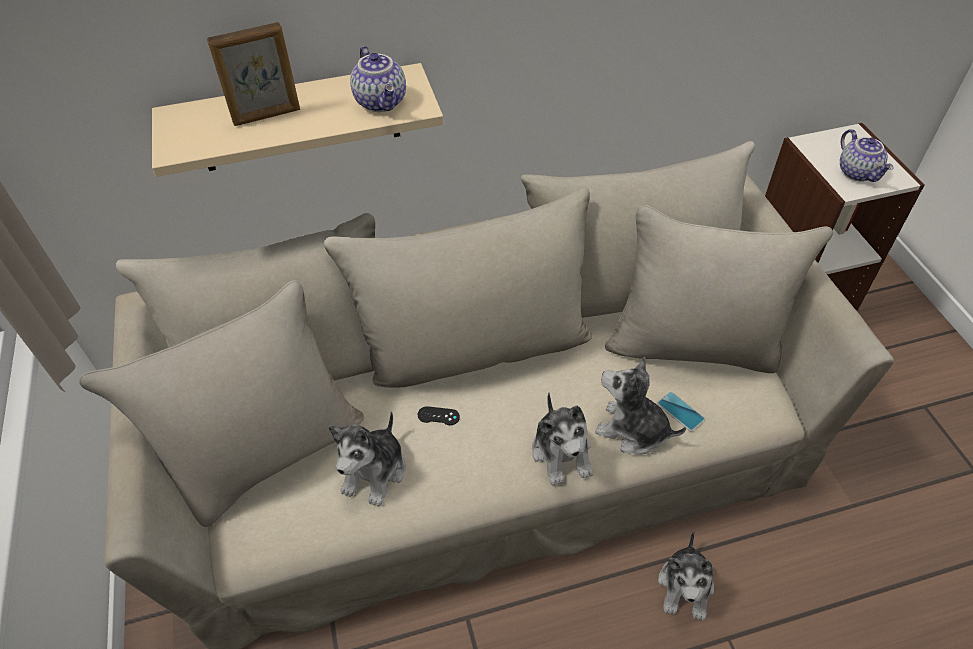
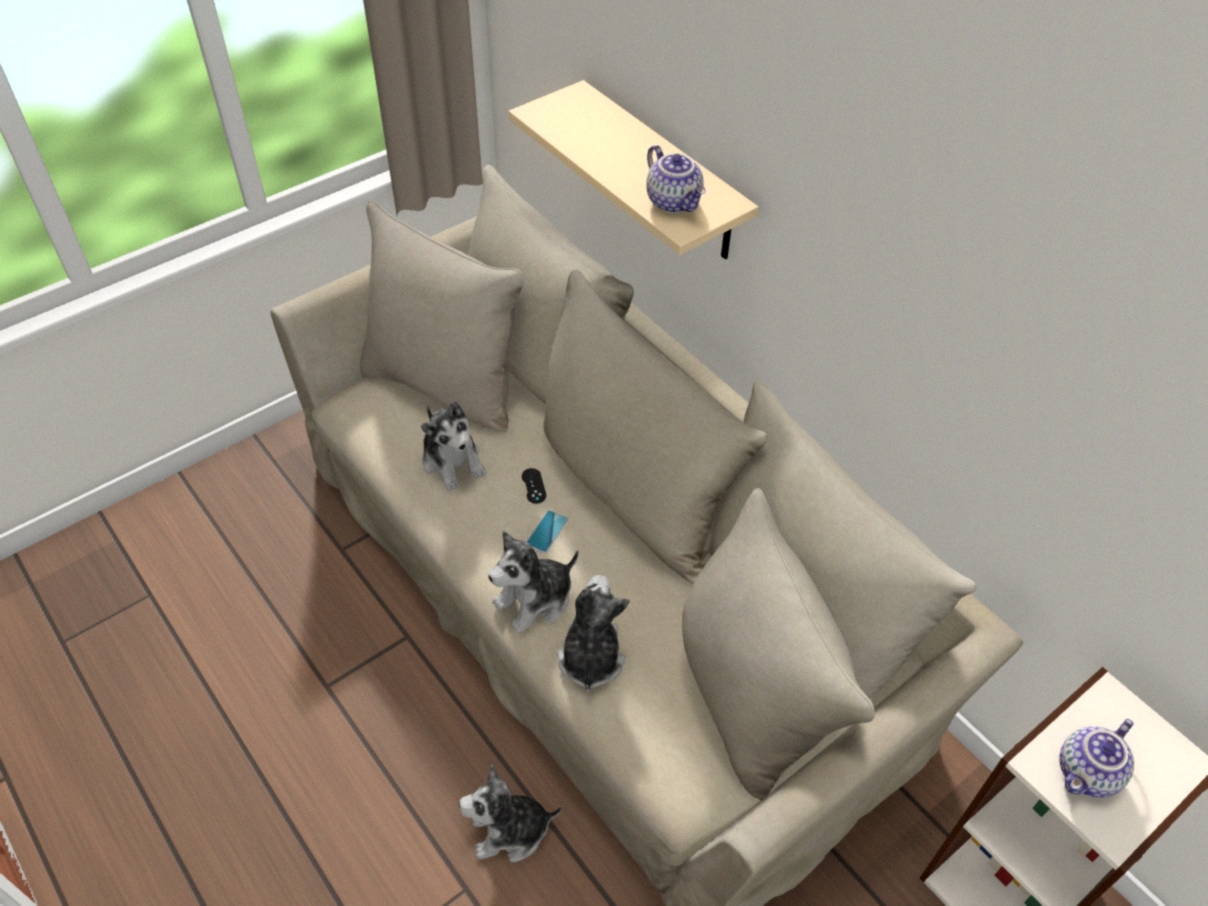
camera: 65 degrees right, 0 degrees up
(267, 116) = (609, 143): picture frame -> none
(375, 472) = (453, 461): plush toy -> plush toy turned 120 degrees counterclockwise
(382, 102) = (674, 202): teapot -> teapot turned 75 degrees counterclockwise
(680, 411) = (637, 698): phone -> phone (547, 532)

